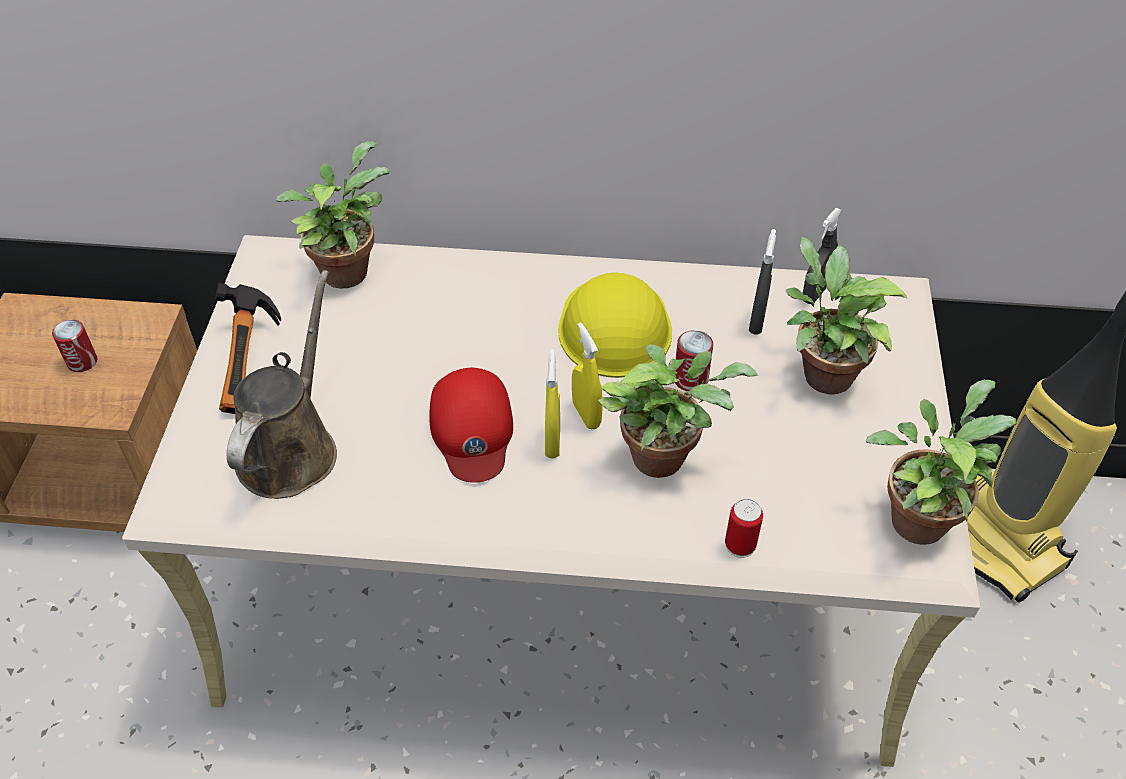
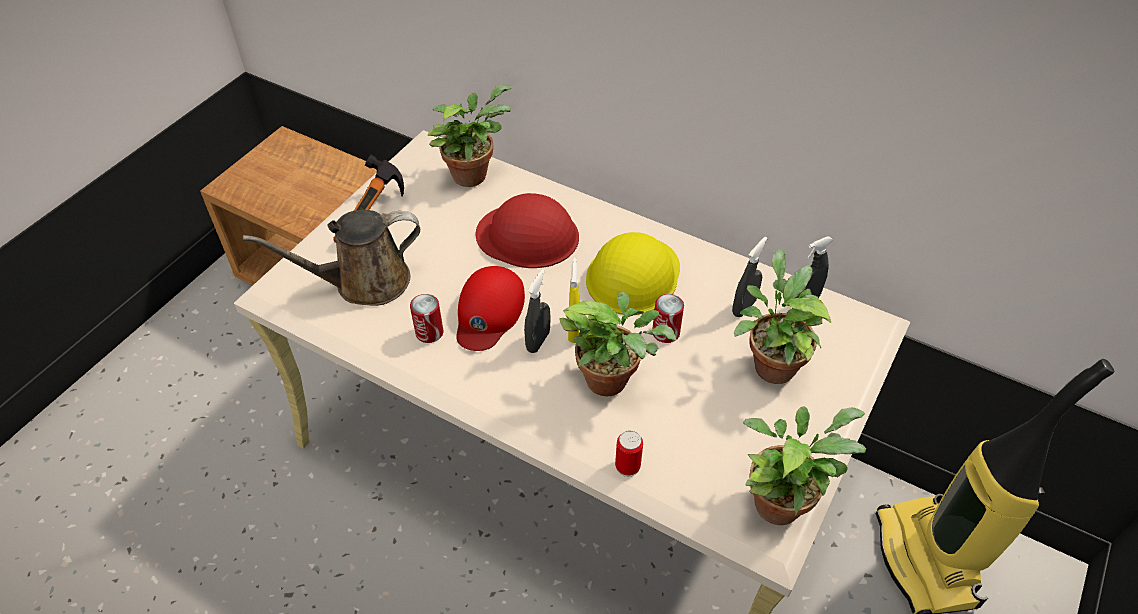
camera: 25 degrees right, 0 degrees up
(82, 362) = (302, 185): can -> can (429, 332)
(291, 448) = (364, 282): brown watering can -> brown watering can turned 150 degrees counterclockwise
(463, 322) = (528, 235): none -> red hard hat
(552, 442) = (538, 341): yellow spray bottle -> grey spray bottle

